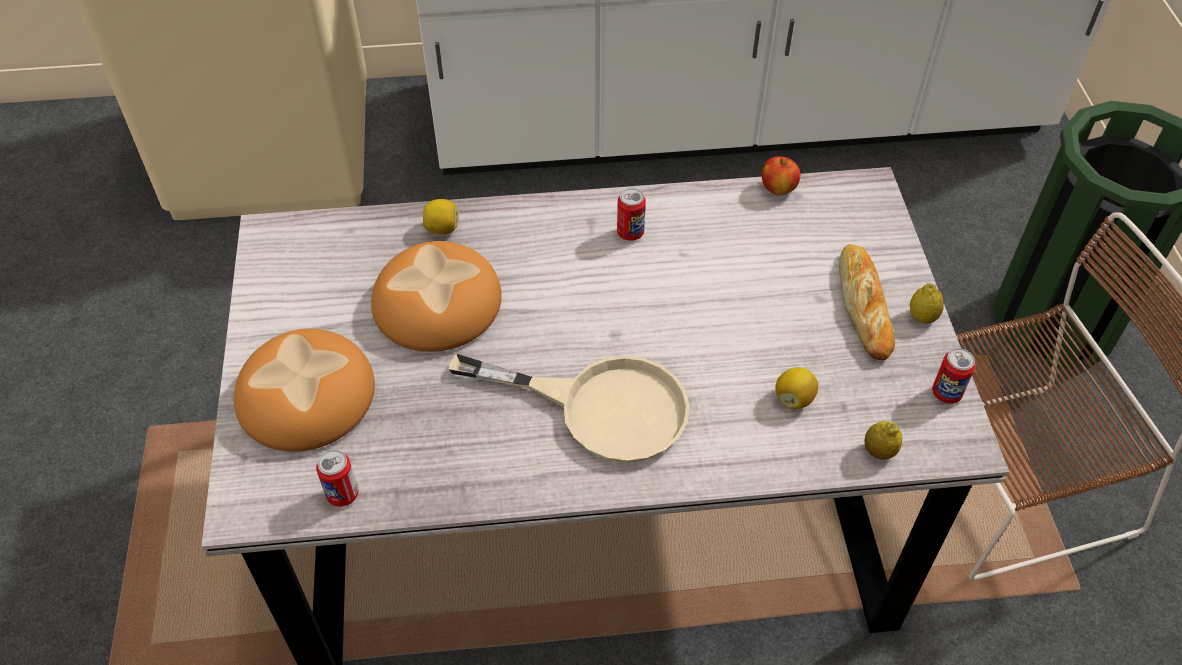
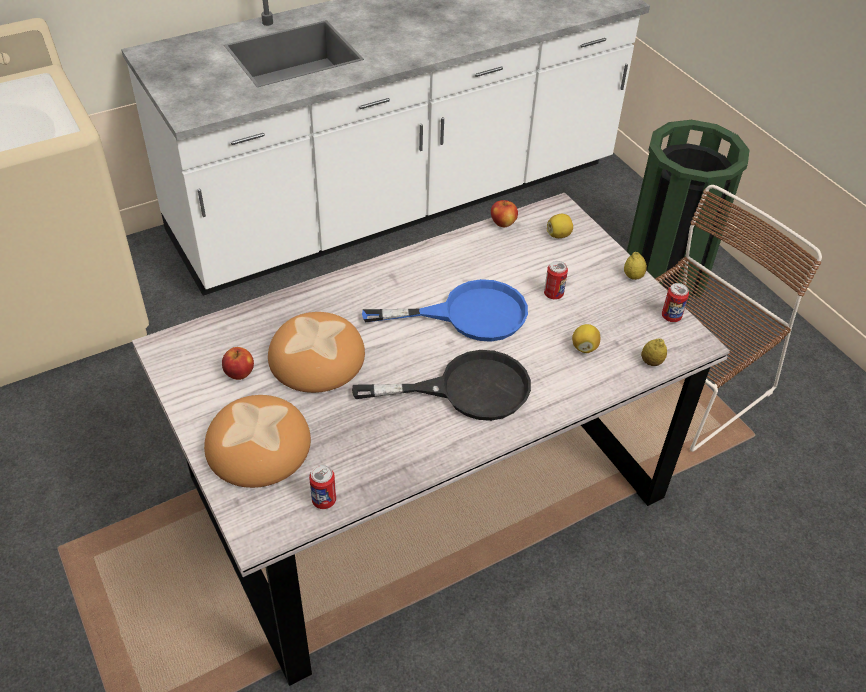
camera: 25 degrees left, 5 degrees down
(336, 295) = (239, 373): none -> apple
(442, 228) = (291, 308): lemon -> lemon (559, 235)
(600, 407) = (467, 389): beige frying pan -> black frying pan
(630, 233) = (423, 276): can -> can (553, 294)
(660, 304) = (468, 315): none -> blue frying pan
(864, 305) = (595, 279): bread -> none

